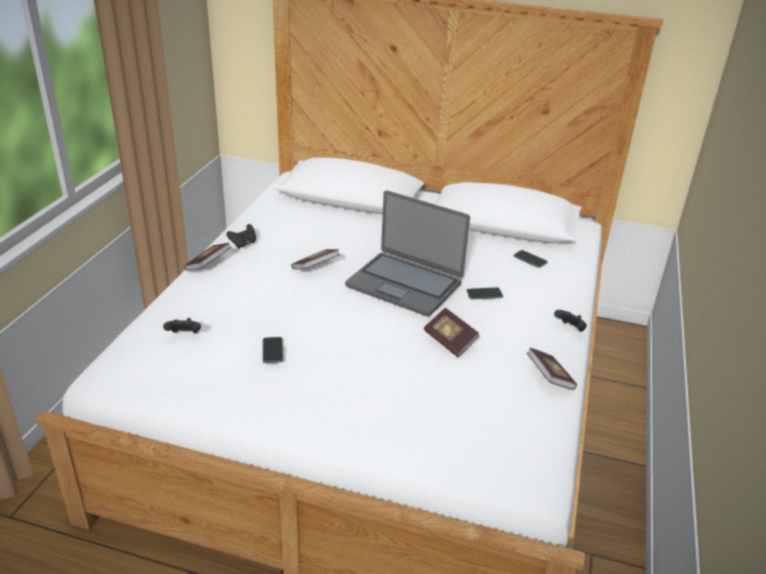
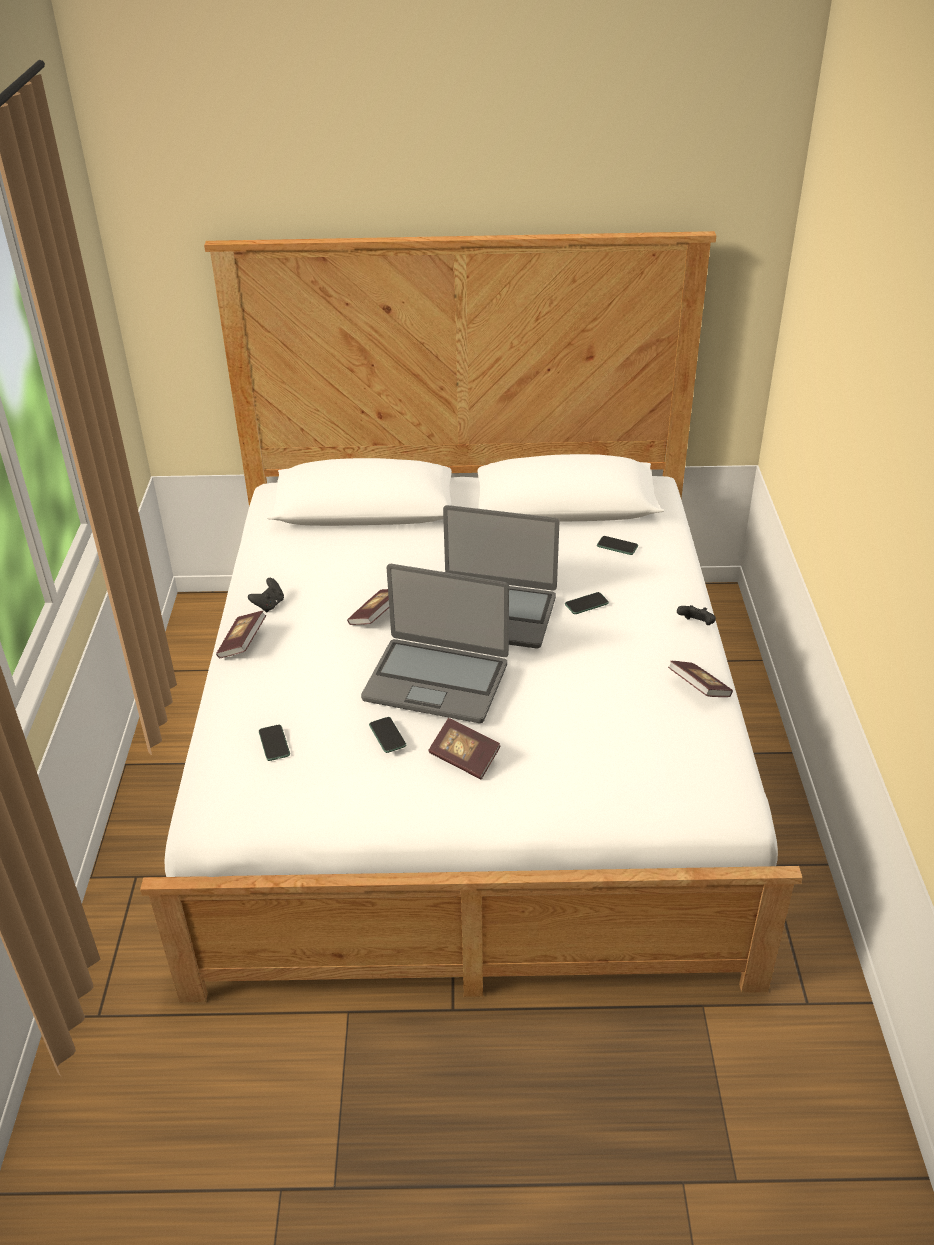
camera: 15 degrees left, 5 degrees up
(184, 335) = (274, 743): black game controller -> phone
(334, 320) = (436, 680): none -> laptop
(450, 341) = (576, 672): book -> book (464, 758)

